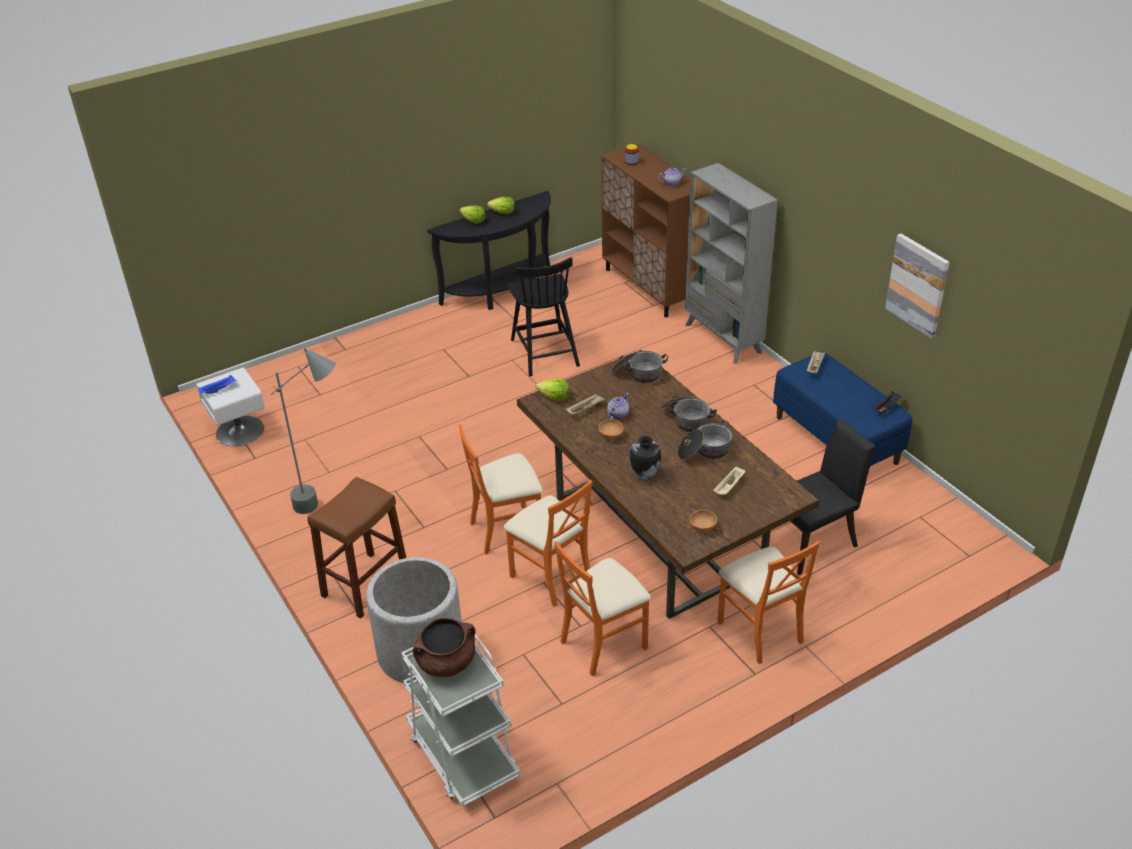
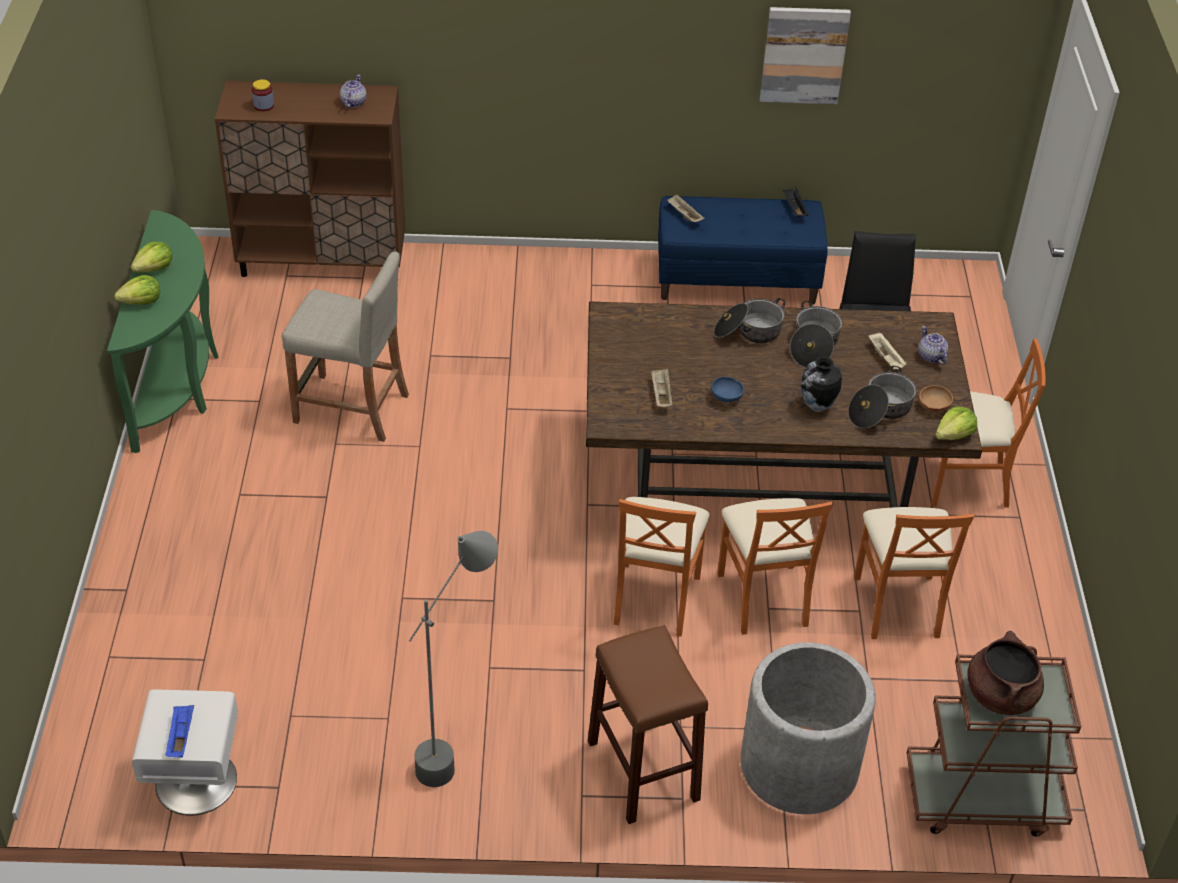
camera: 60 degrees left, 5 degrees up
(463, 755) = (983, 798): white cart -> brown cart
(503, 292) = (179, 383): black console table -> green console table
(544, 352) = (351, 408): black chair -> beige stool
(551, 576) = (764, 597): orange chair -> orange chair turned 90 degrees clockwise
(554, 397) = (614, 407): lettuce -> lettuce (954, 435)
(611, 436) = (727, 398): brown bowl -> blue bowl
(617, 414) = (694, 375): teapot -> teapot (931, 356)
(638, 373) = (632, 325): cooking pot -> cooking pot (880, 410)
(723, 339) = (487, 262): grey bookcase -> none

